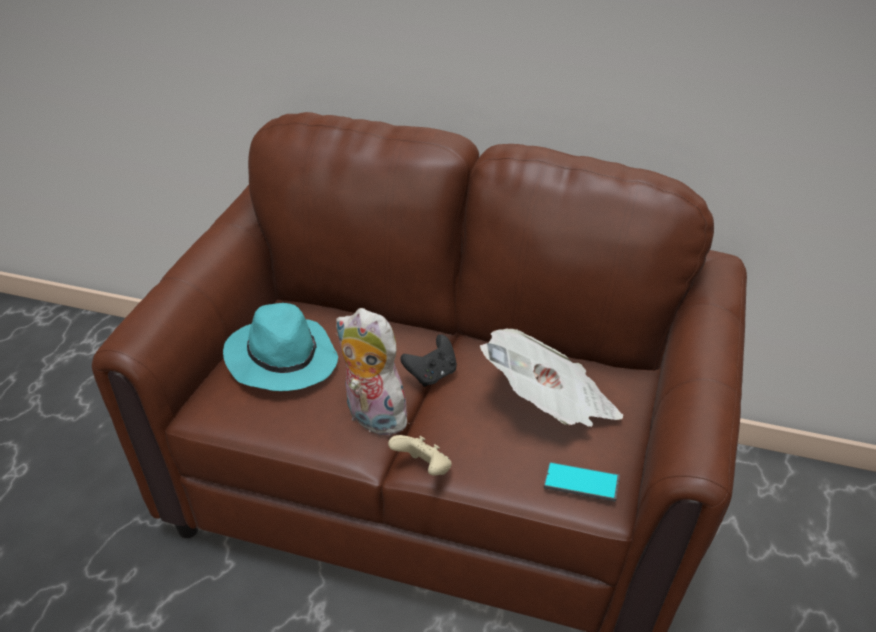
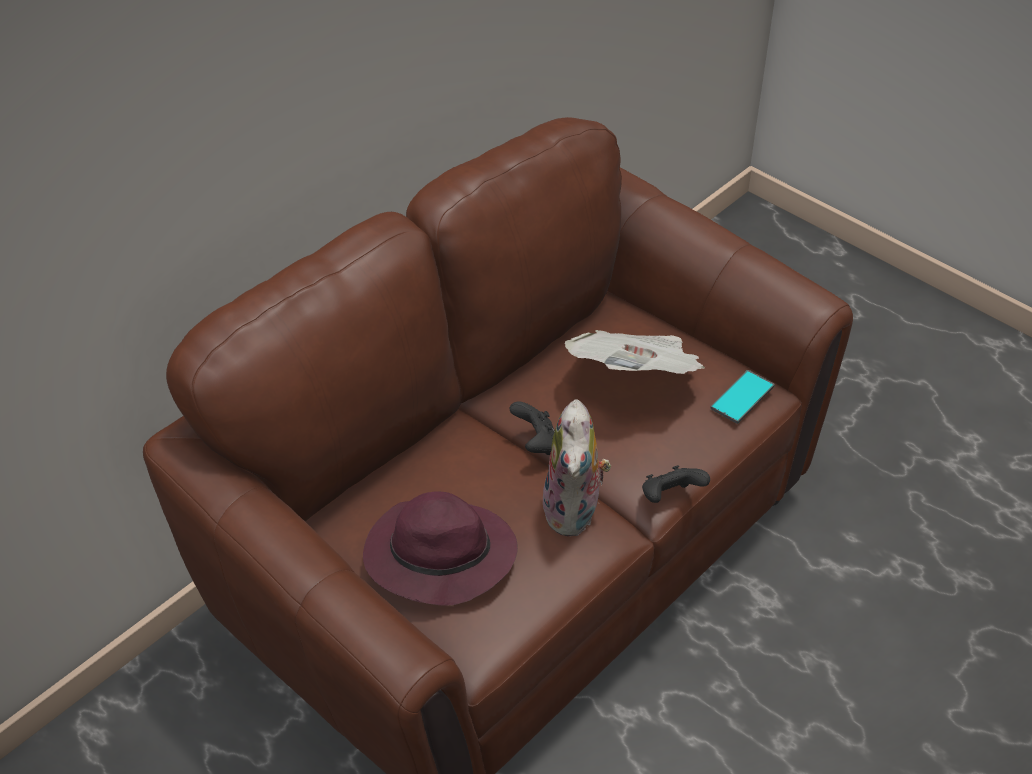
camera: 65 degrees left, 10 degrees up
(281, 360) = (437, 557): turquoise hat -> purple hat
(371, 418) = (574, 512): plush toy -> plush toy turned 60 degrees counterclockwise
(423, 470) = (670, 497): beige game controller -> black game controller

